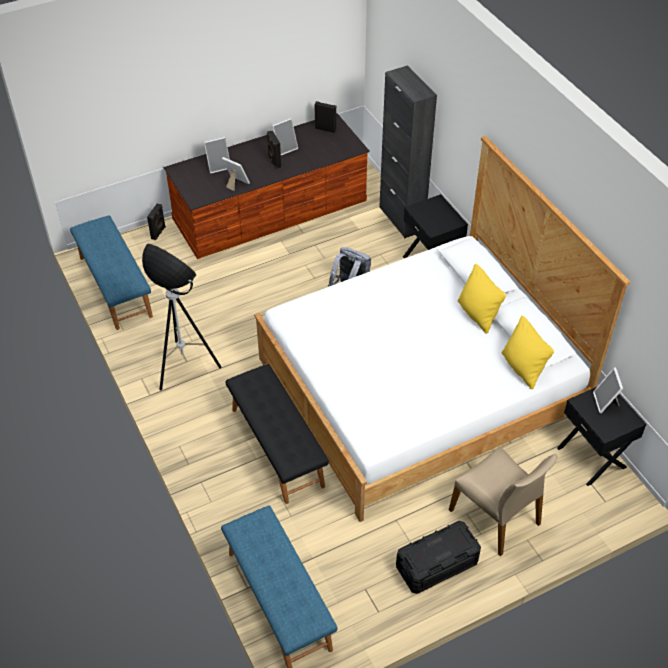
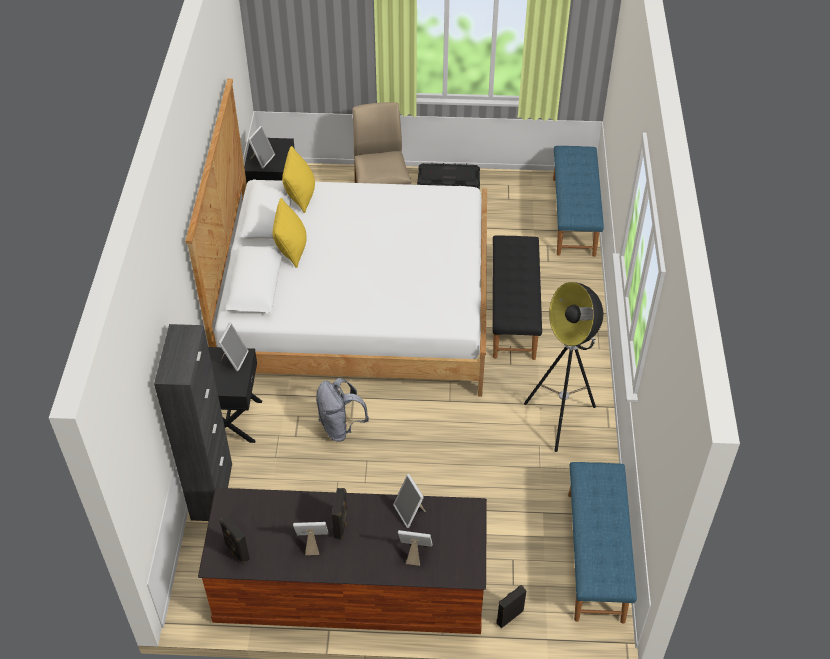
camera: 150 degrees left, 0 degrees up
(437, 225) = (234, 359): none -> picture frame

